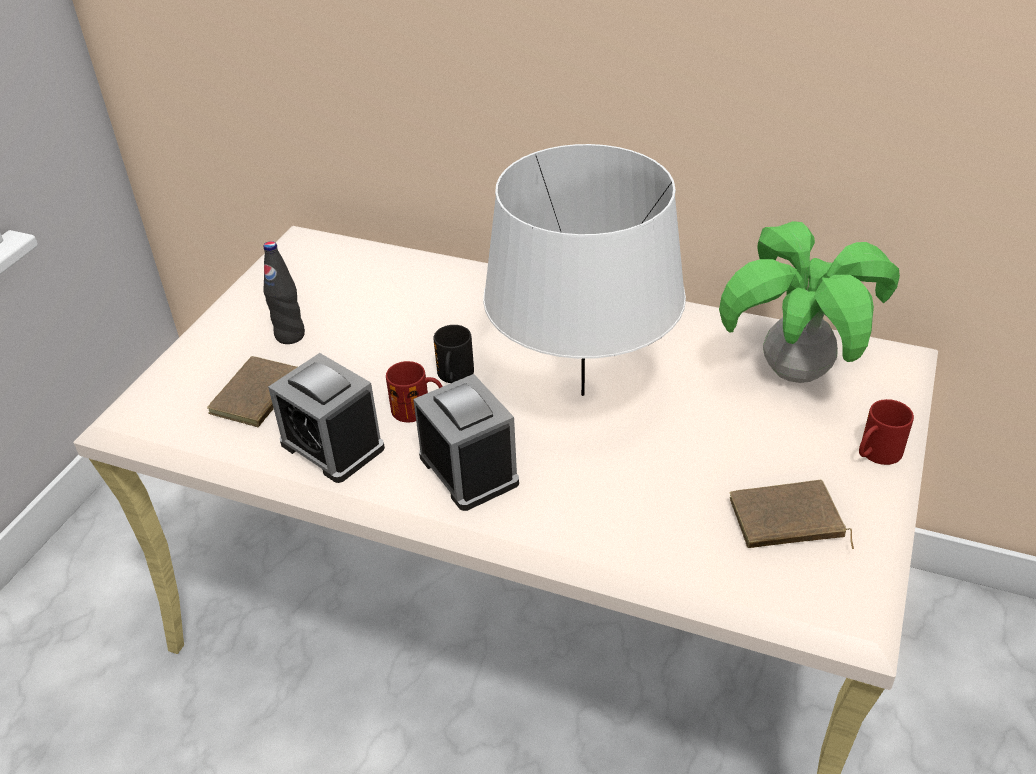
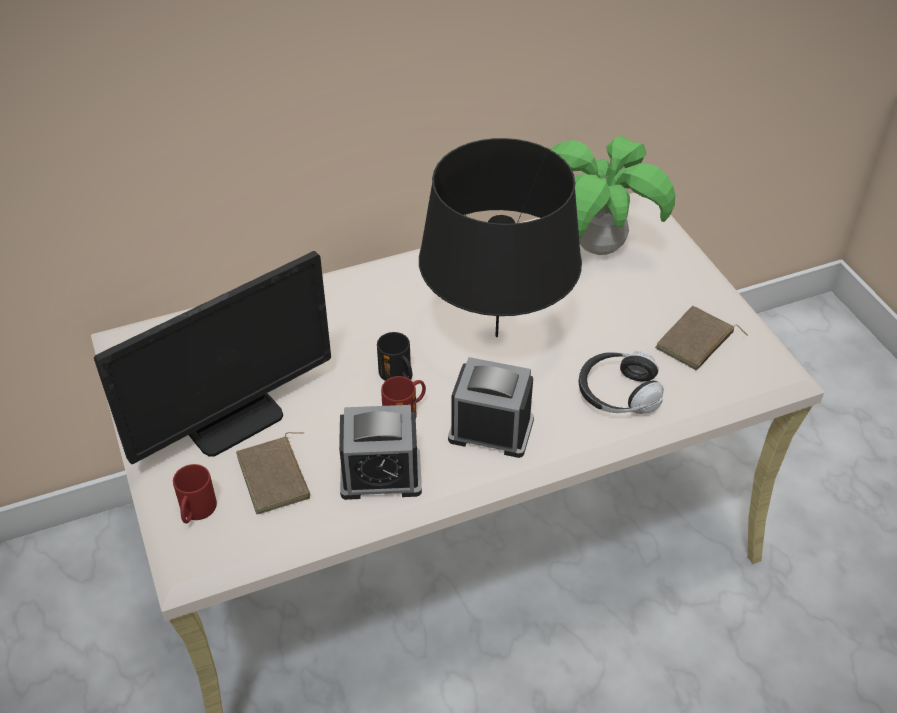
camera: 45 degrees left, 5 degrees up
(290, 335) = (233, 420): black bottle -> monitor
(583, 395) = (497, 336): white table lamp -> black table lamp
(631, 516) = (617, 394): none -> headphones
(875, 454) = (694, 274): red mug -> red mug (196, 512)

